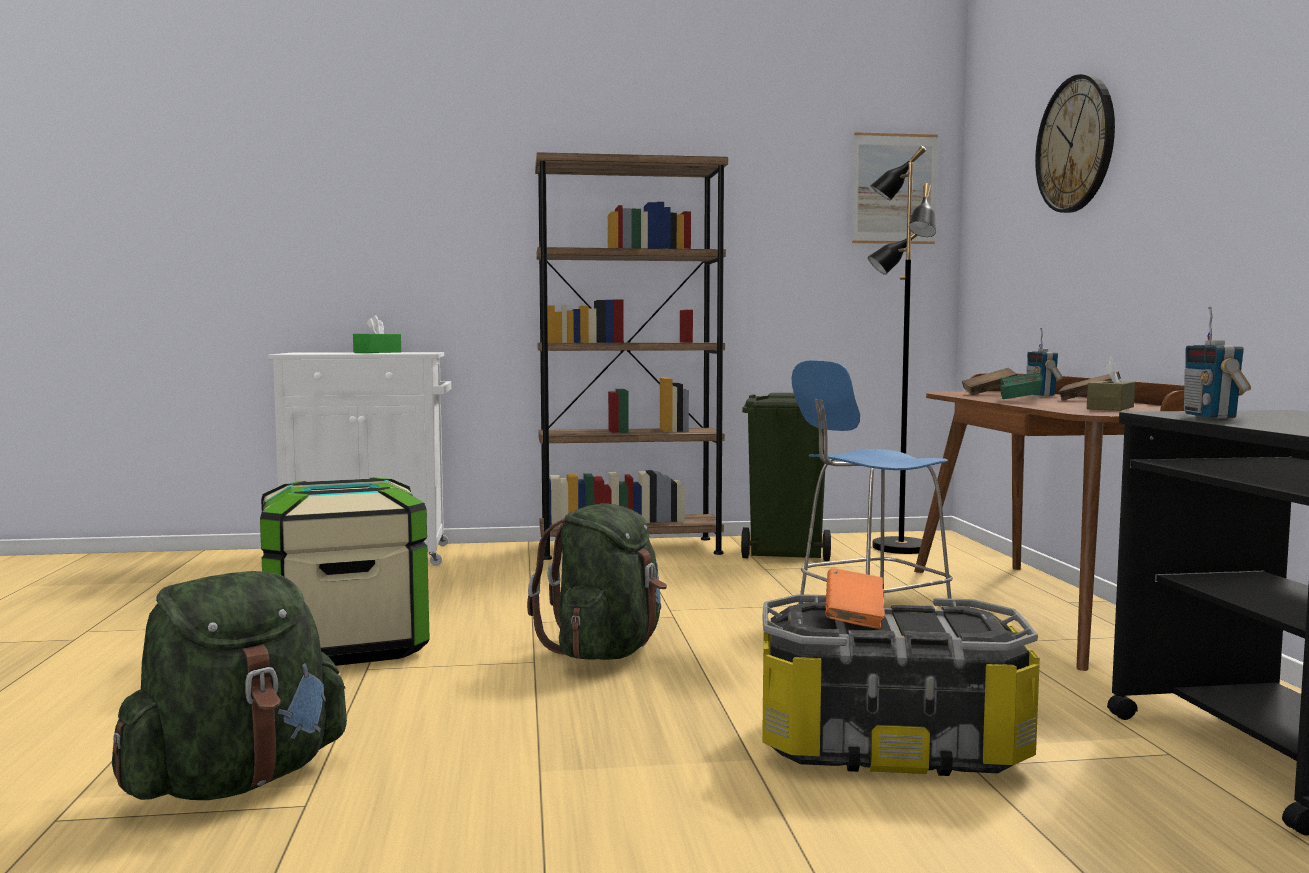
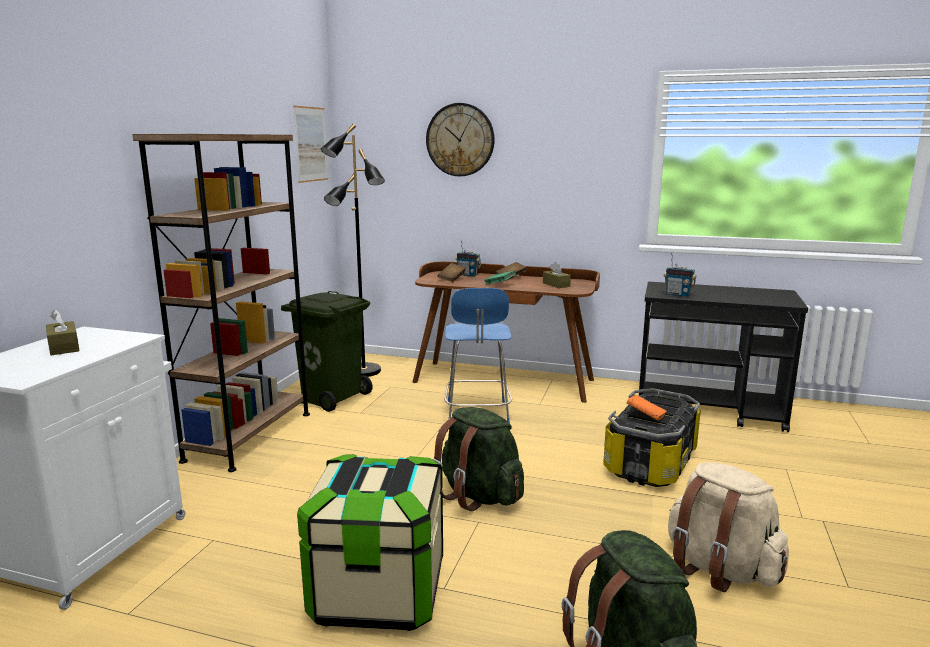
camera: 65 degrees left, 10 degrees up
(377, 352) = (64, 347): green tissue box -> brown tissue box
(524, 832) = (719, 569): none -> beige backpack

